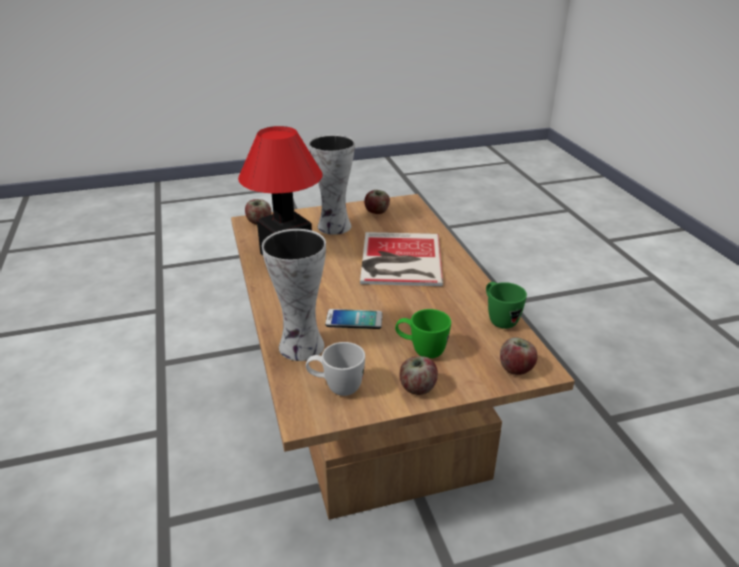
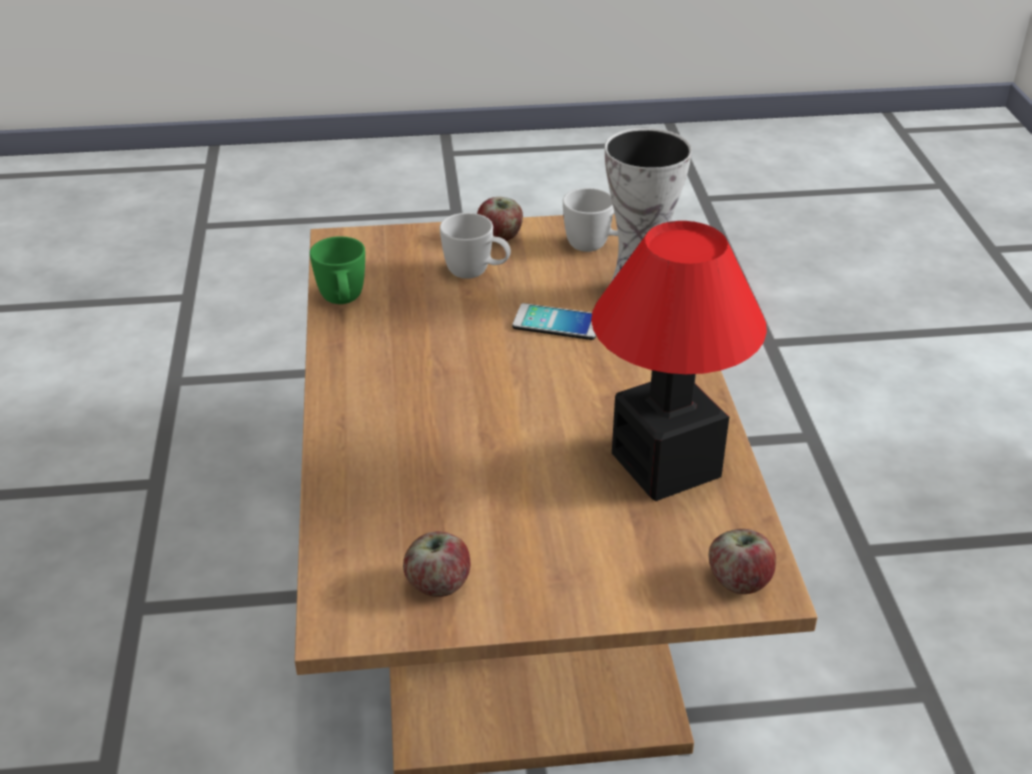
camera: 170 degrees left, 5 degrees up
(333, 227) = (559, 541): vase -> none
(399, 260) = (445, 426): book -> none
(421, 351) = (476, 274): green mug -> white mug
(516, 369) = (369, 244): apple -> none

